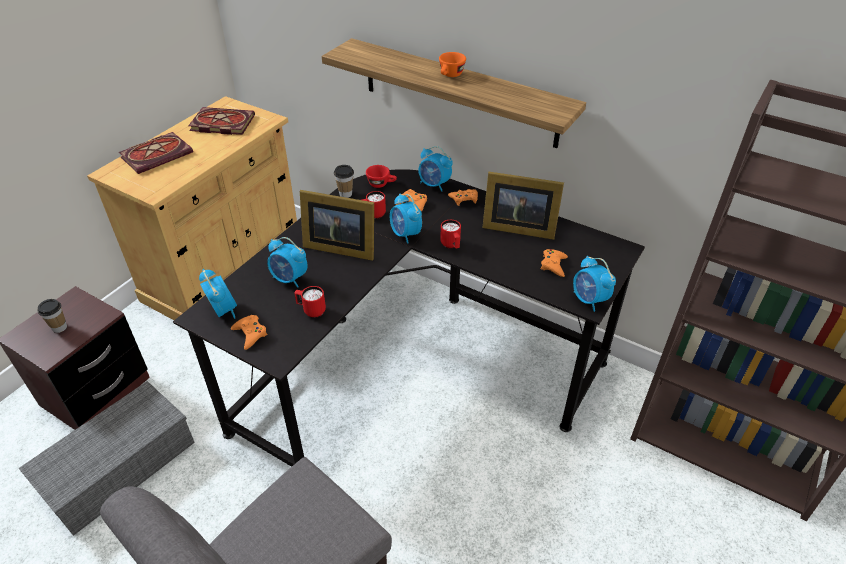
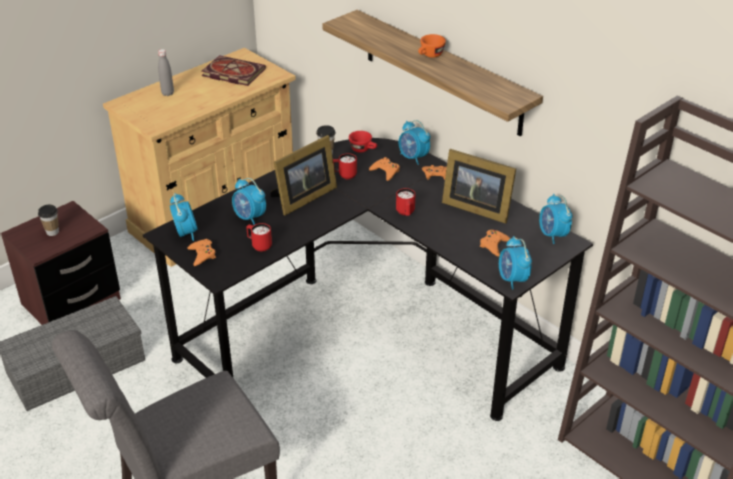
camera: 15 degrees right, 5 degrees down
(158, 154) = (167, 93): book -> grey bottle
(339, 246) = (302, 198): picture frame -> picture frame turned 75 degrees counterclockwise
(405, 234) = (367, 197): alarm clock -> alarm clock (552, 235)

